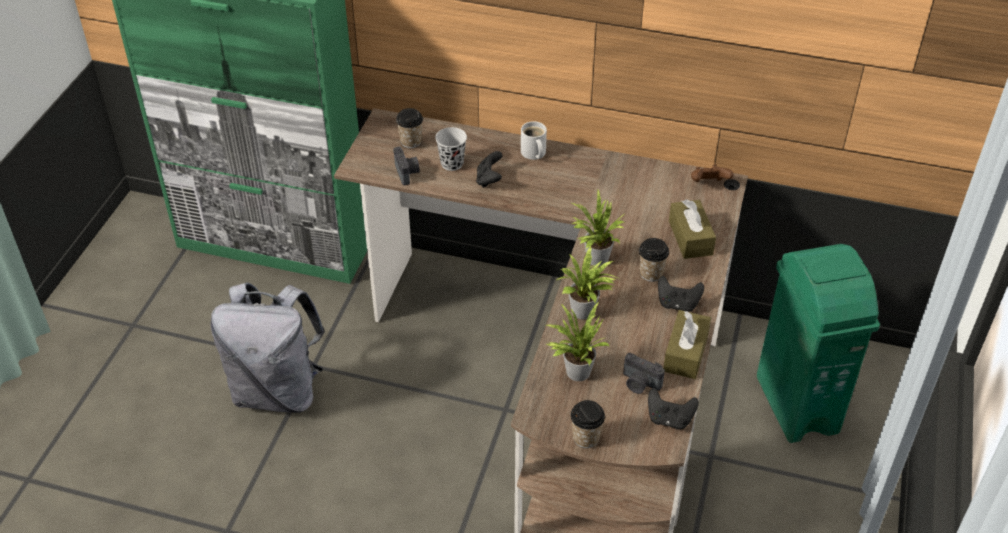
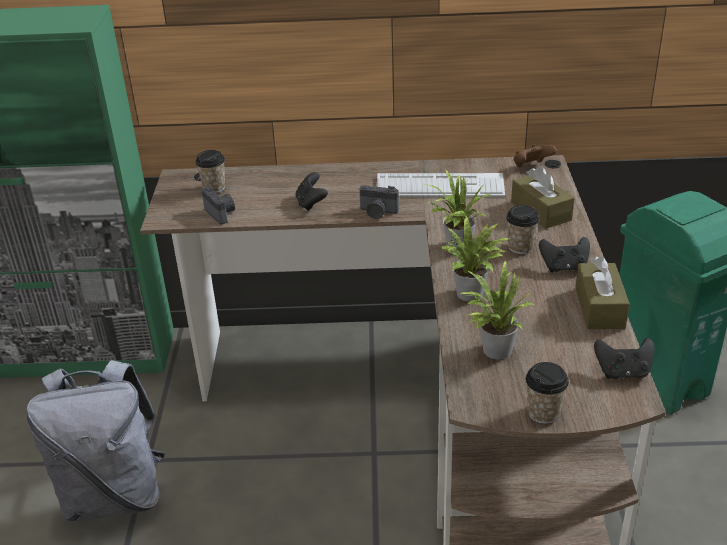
camera: 15 degrees left, 10 degrees down
(452, 164) = (265, 198): black cup -> none
(533, 153) = (345, 175): white mug -> none
(612, 188) = (439, 187): none -> keyboard
(639, 384) = (569, 346): camera -> camera (378, 212)

